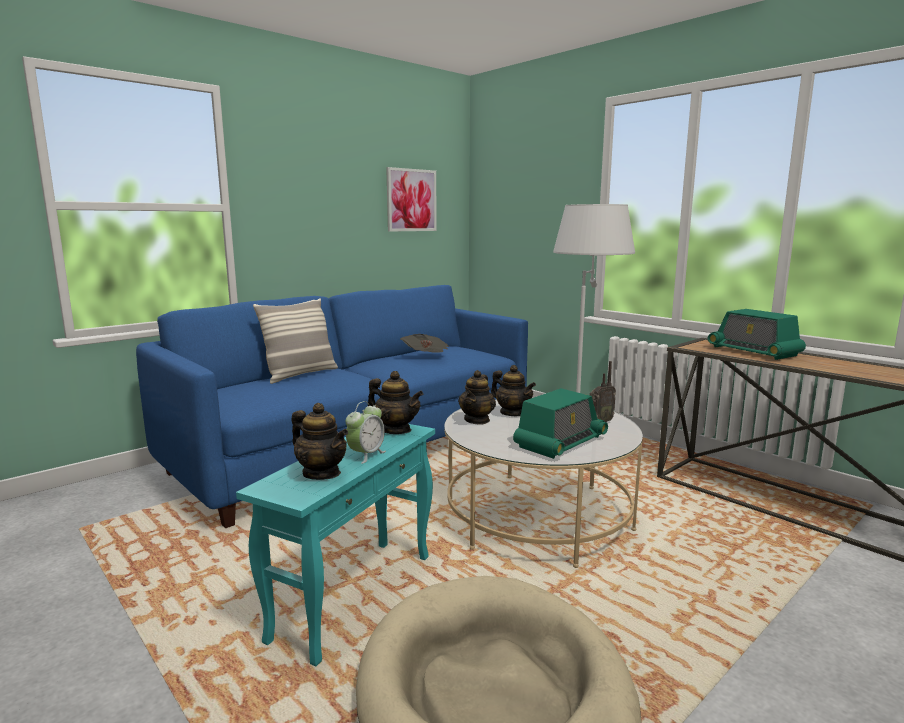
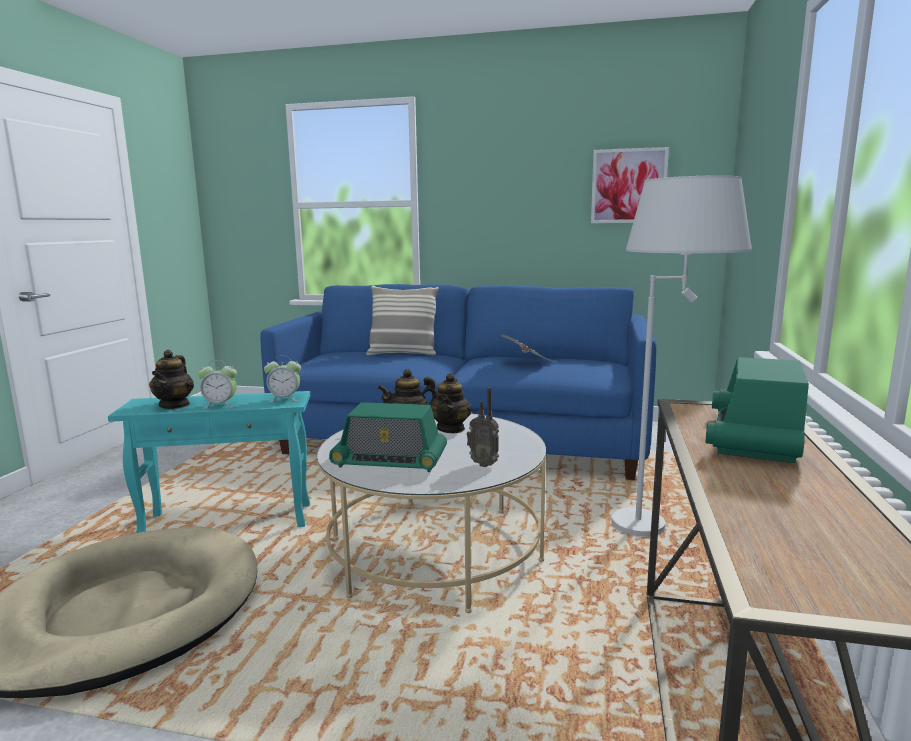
camera: 55 degrees right, 0 degrees up
(395, 430) = (284, 399): teapot -> alarm clock

